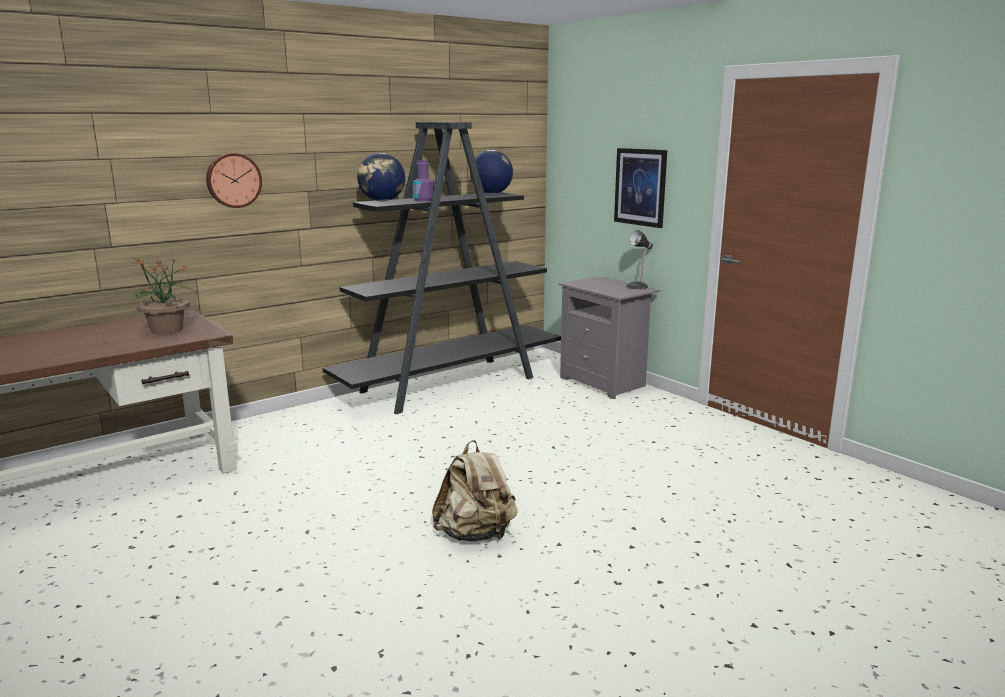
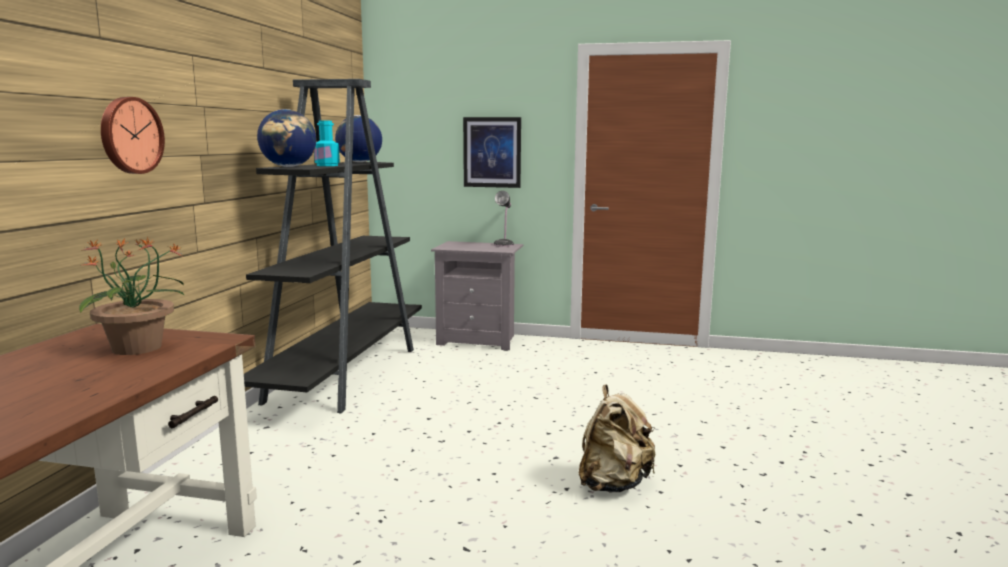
camera: 40 degrees left, 5 degrees down
(423, 200) = (327, 165): purple bottle -> turquoise bottle

